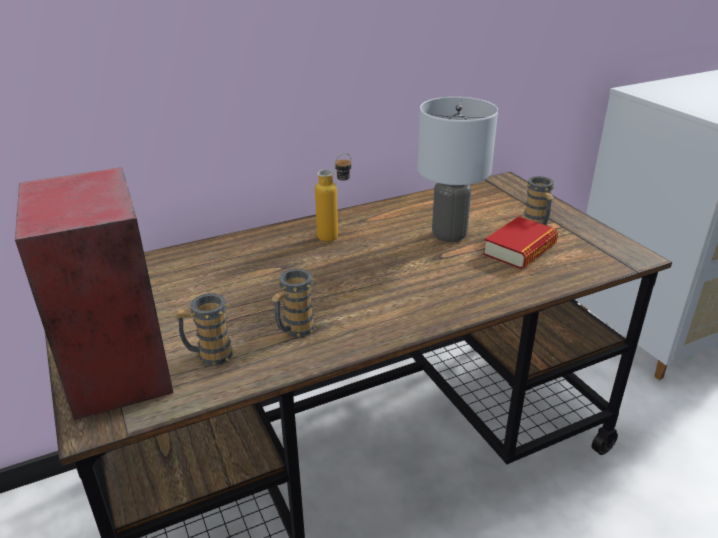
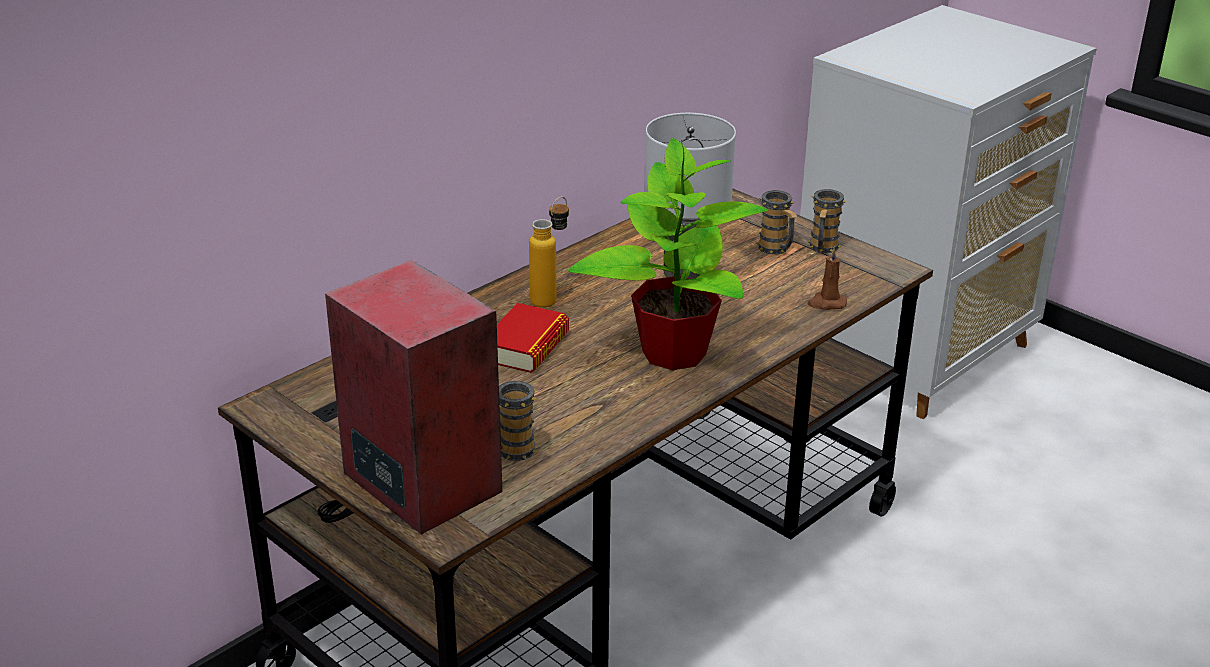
camera: 20 degrees left, 0 degrees up
(294, 330) = (582, 410): mug -> mug (822, 248)
(403, 293) = (672, 352): none -> potted plant
(519, 249) = (771, 281): book -> book (526, 347)
(560, 275) = (826, 303): none -> brown candle

